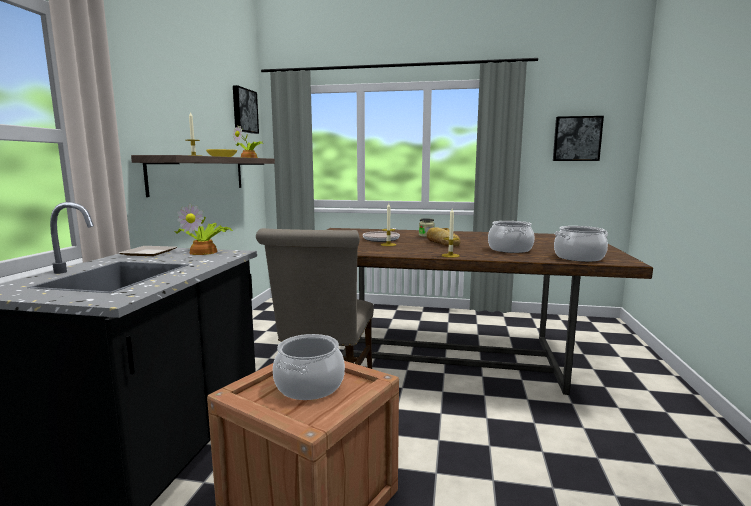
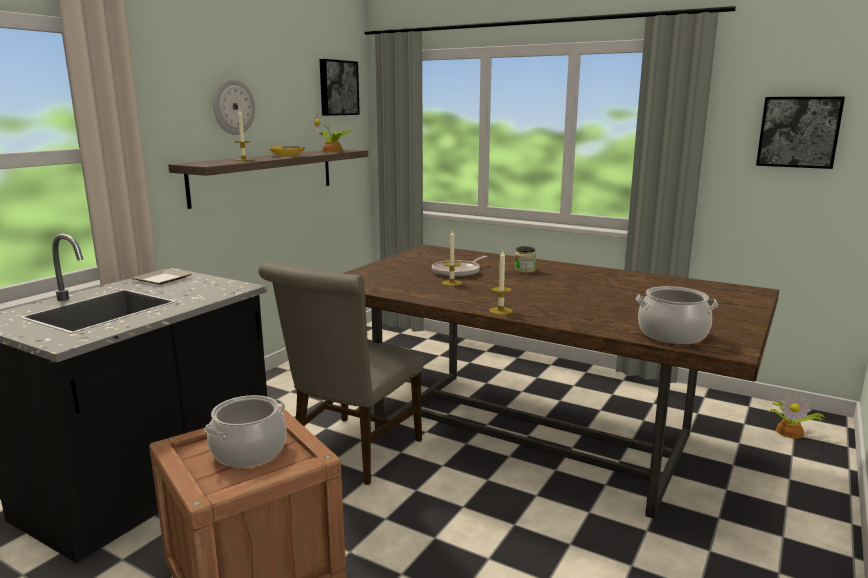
camera: 20 degrees right, 5 degrees up
(177, 112) = (233, 106): none -> wall clock
(205, 252) = (214, 283): potted plant -> potted plant (790, 431)
(442, 243) = (524, 286): bread -> none
(509, 249) = (597, 308): cooking pot -> none

